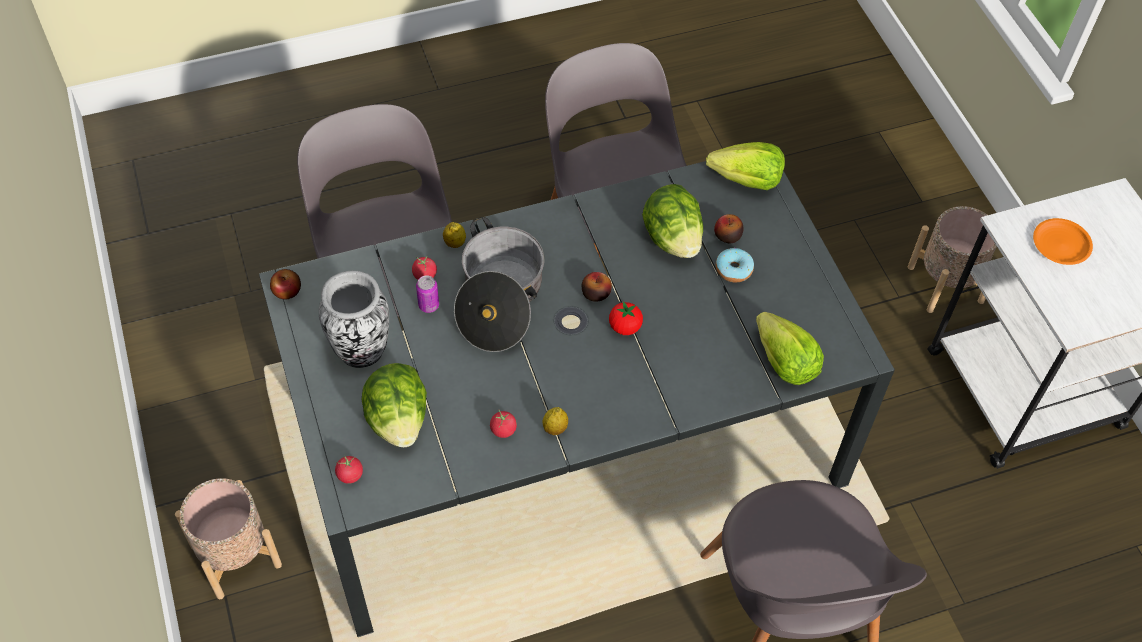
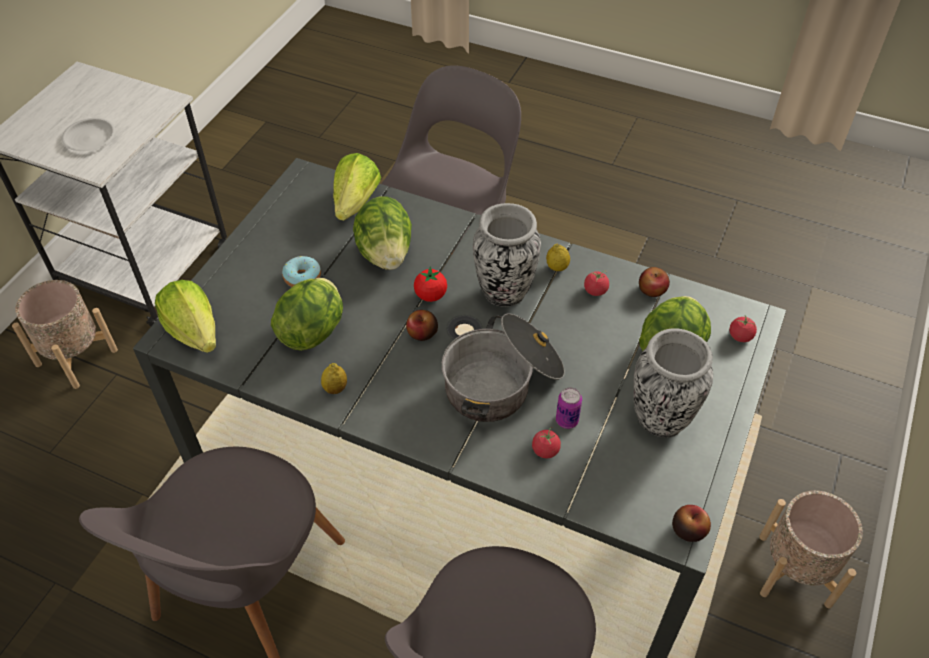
camera: 135 degrees left, 5 degrees down
(455, 243) = (490, 461): lemon -> lemon (335, 388)
(571, 370) = (504, 294): none -> vase
(701, 335) = (385, 253): none -> lettuce
(727, 236) = (271, 303): apple -> apple (652, 290)
(1060, 244) = (90, 138): orange plate -> white plate

